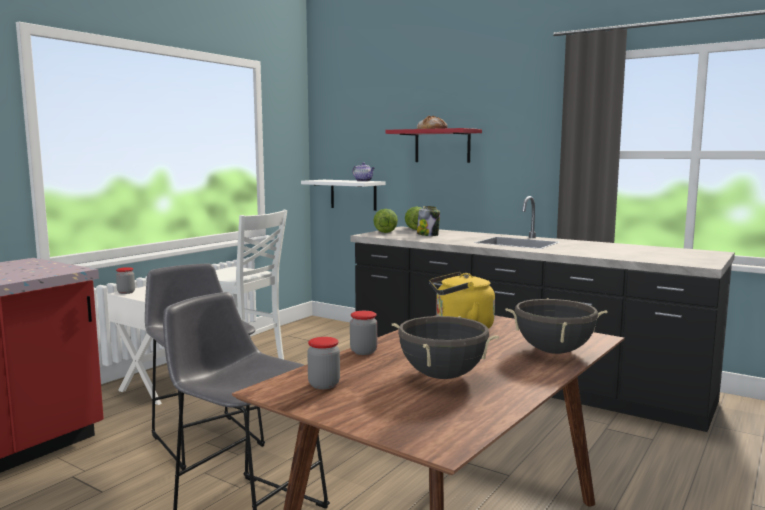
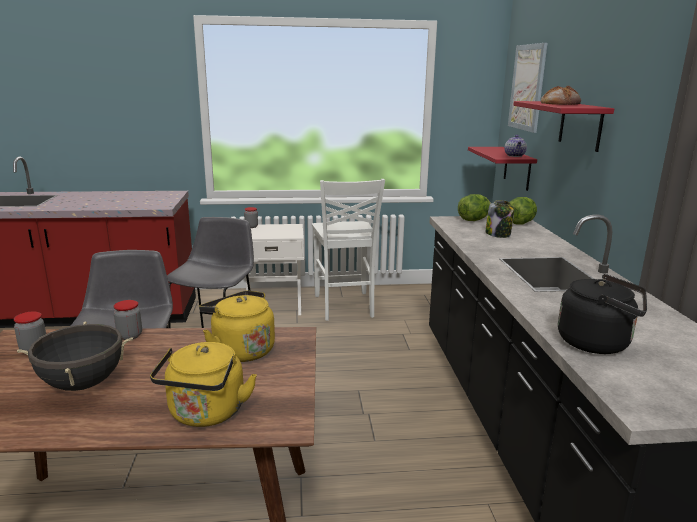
camera: 50 degrees right, 10 degrees up
(353, 194) = (517, 168): white shelf -> red shelf
(354, 123) = (527, 87): none -> picture
(554, 351) = (206, 414): black cooking pot -> yellow kettle
(627, 255) = (598, 343): none -> black kettle

